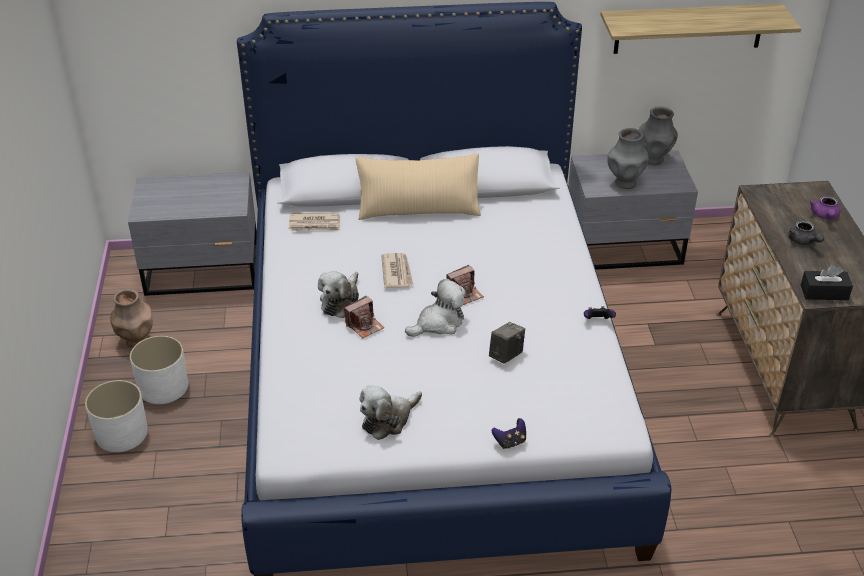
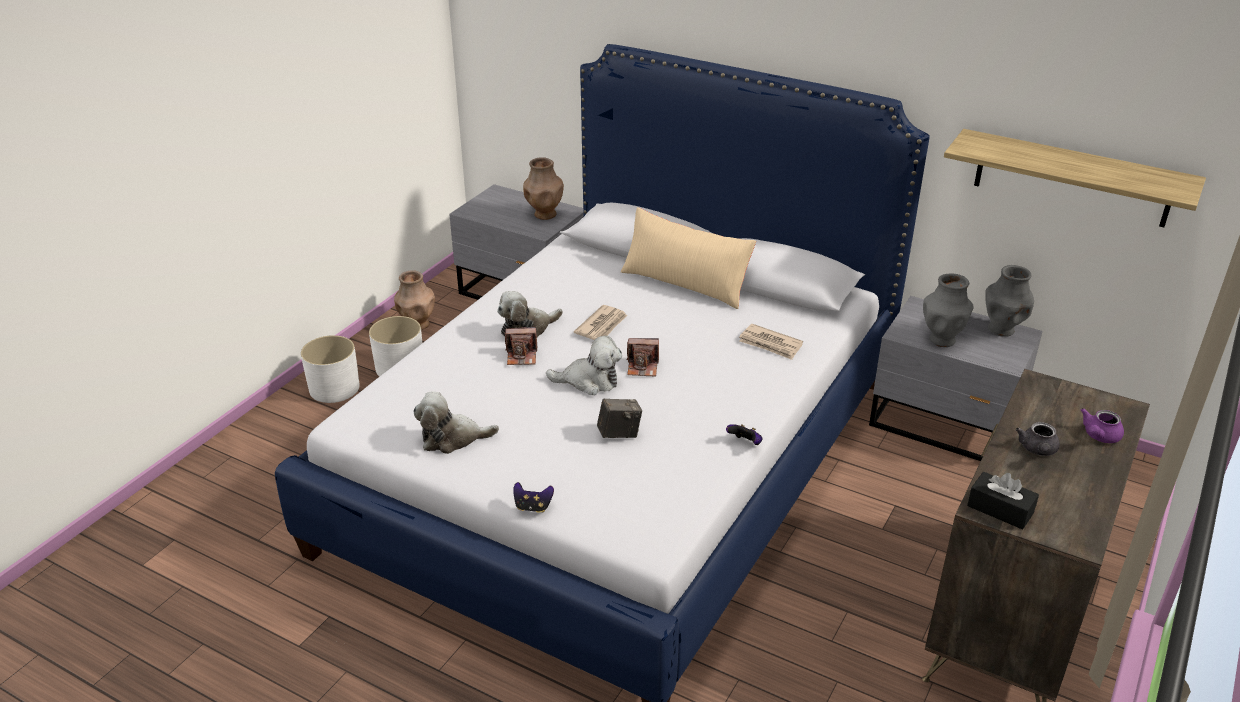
camera: 35 degrees right, 5 degrees down
(218, 191) = (544, 215): none -> brown vase
(315, 224) = (578, 262): newspaper -> newspaper (770, 344)

